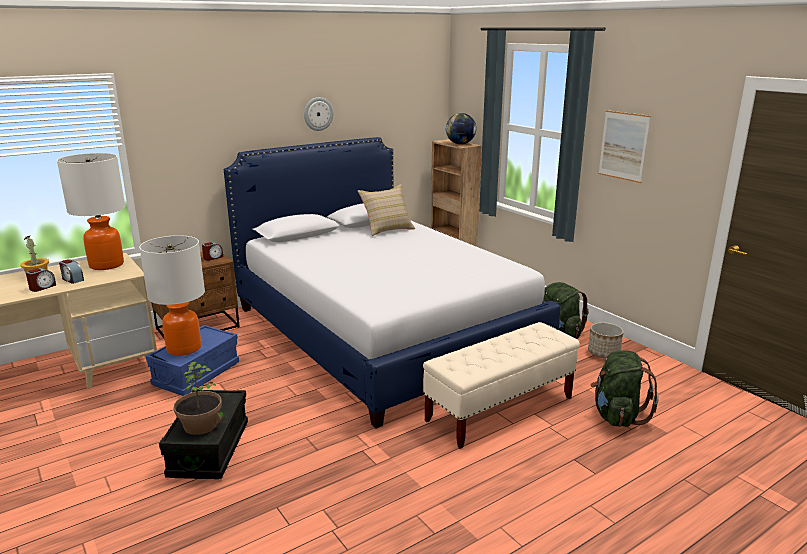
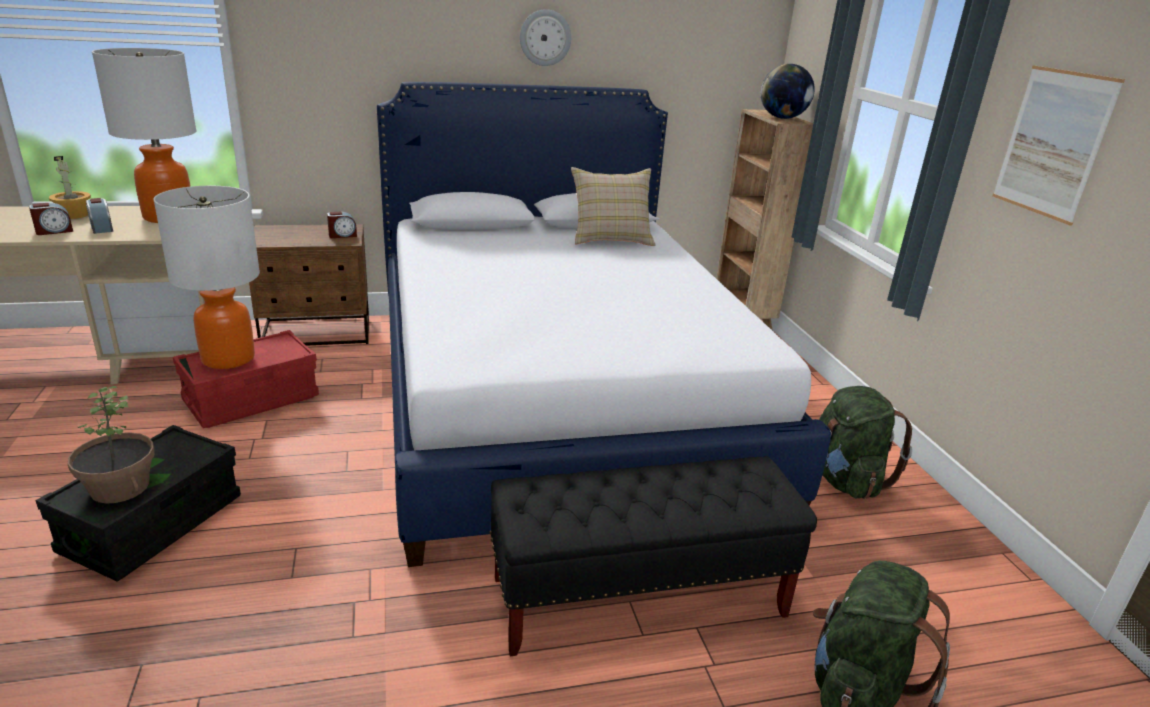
camera: 20 degrees right, 5 degrees up
(196, 374) = (252, 399): blue storage box -> red storage box
(500, 409) = (639, 598): beige bench -> black bench
(604, 353) = (913, 539): planter -> none

